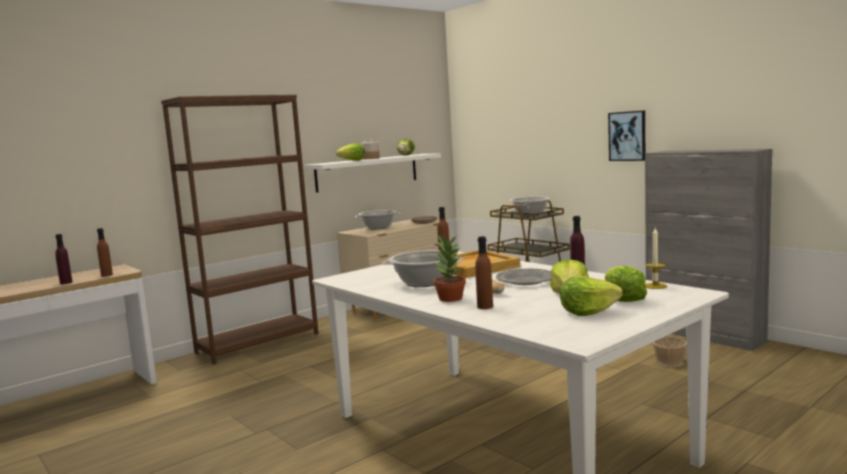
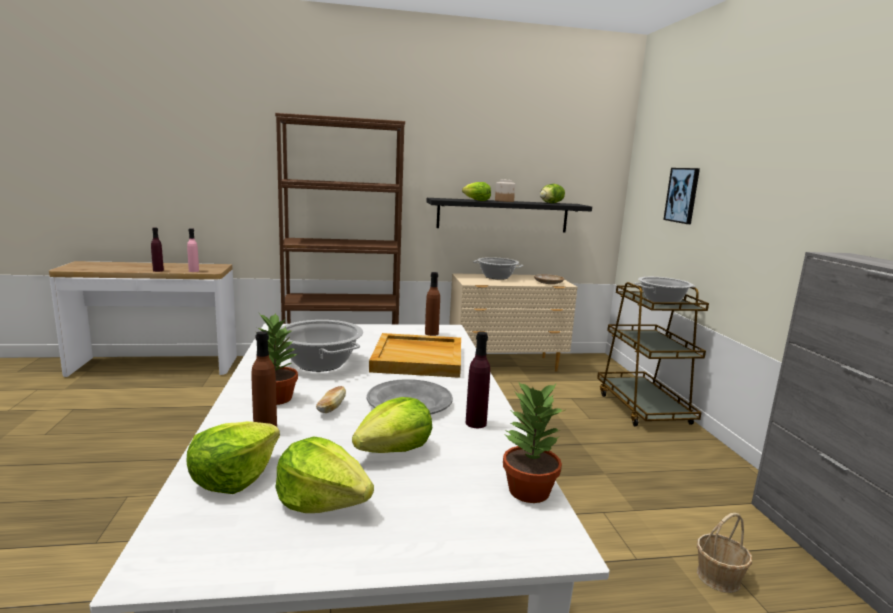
camera: 30 degrees right, 5 degrees up
(107, 275) = (194, 271): brown bottle -> pink bottle
(367, 172) = (503, 215): white shelf -> black shelf
(622, 298) = (425, 496): lettuce -> lettuce (234, 477)
(627, 136) = (810, 221): picture -> picture (682, 195)
(655, 286) = (527, 491): candle -> potted plant

